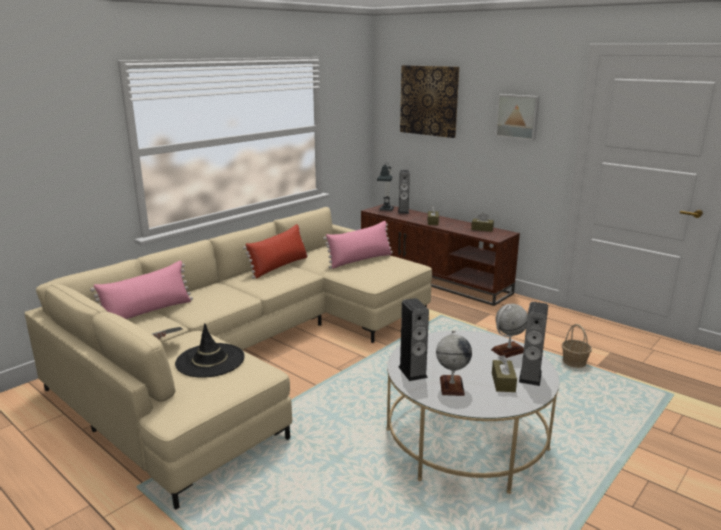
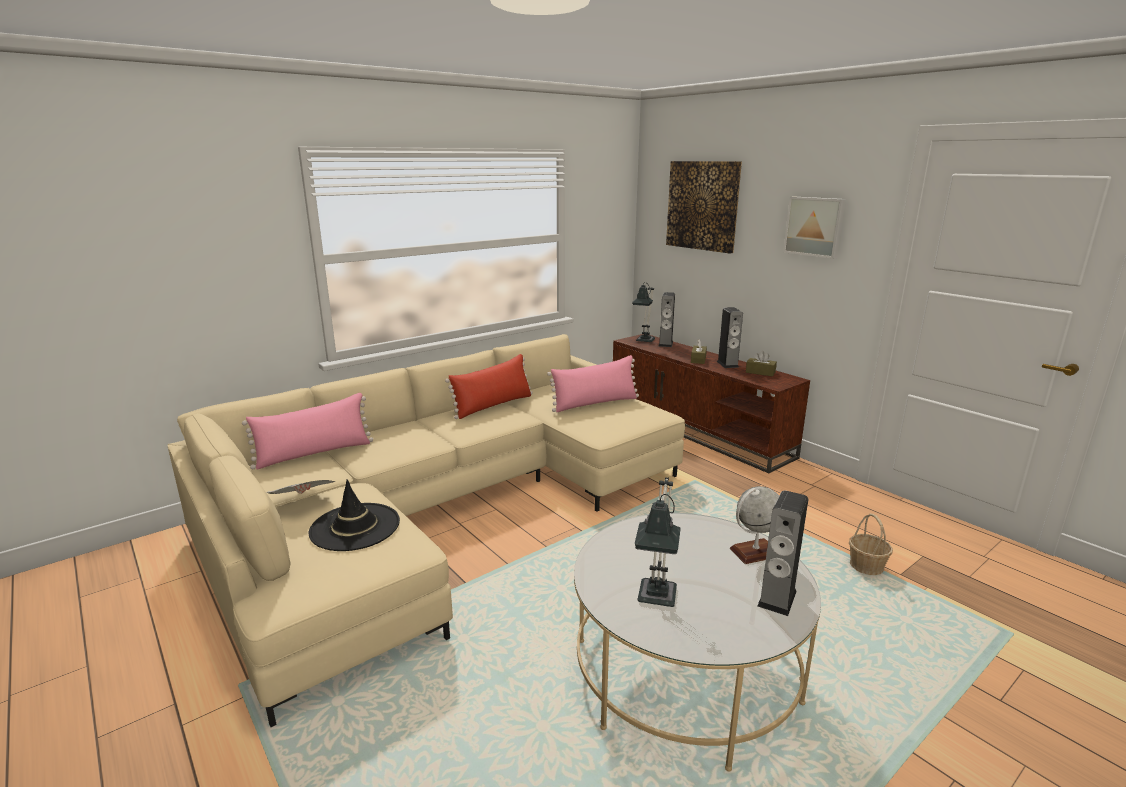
camera: 10 degrees right, 0 degrees up
(412, 372) = (608, 572): speaker -> speaker (727, 364)
(451, 386) = (656, 602): globe -> table lamp
(503, 382) = (733, 603): brown tissue box -> none

